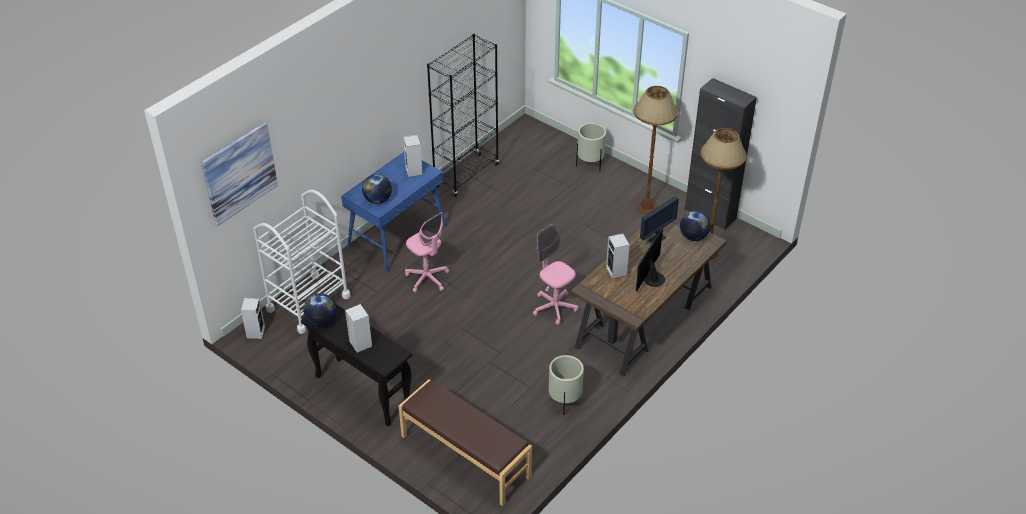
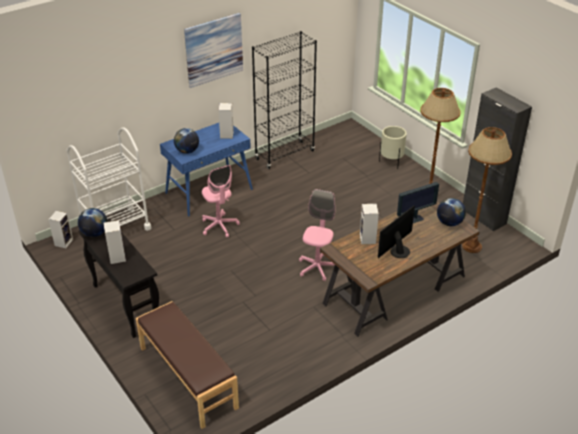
camera: 15 degrees right, 5 degrees down
(239, 173) = (55, 98): picture -> picture (214, 50)
(554, 307) = (317, 268): pink office chair -> pink office chair turned 45 degrees clockwise
(565, 401) = (295, 348): beige planter -> none

